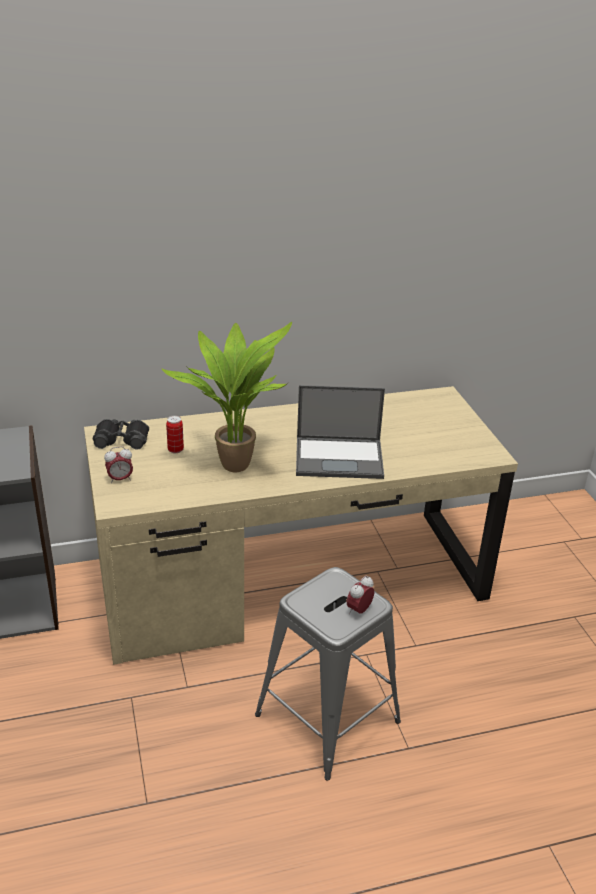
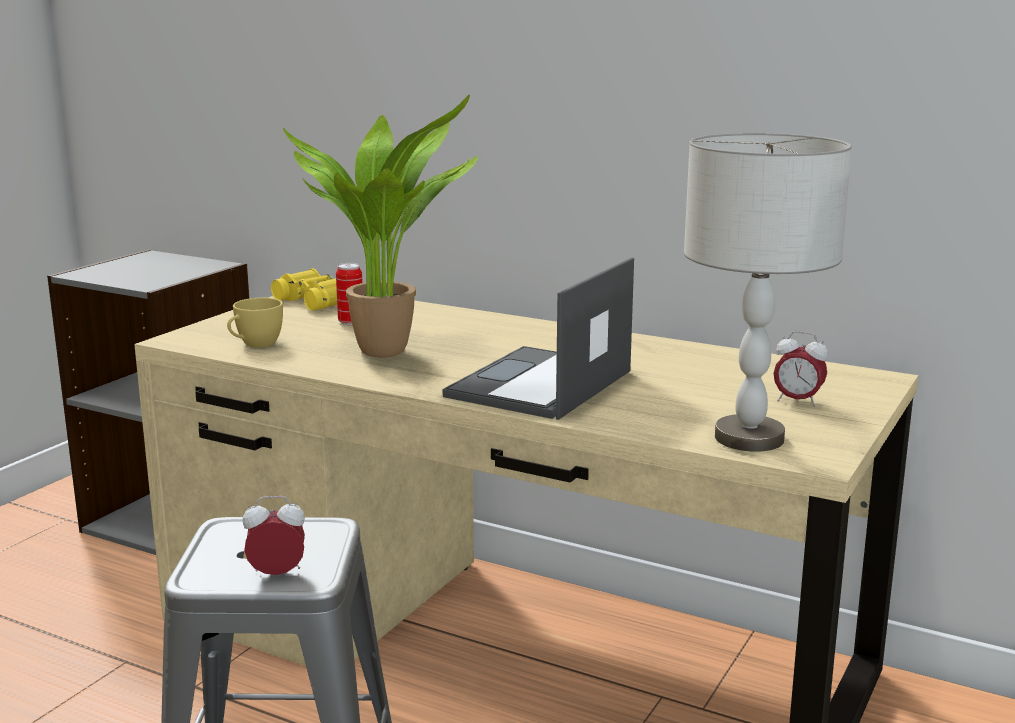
camera: 45 degrees right, 15 degrees down
(120, 479) = (235, 325): alarm clock -> alarm clock (797, 401)
(122, 439) = (317, 301): black binoculars -> yellow binoculars
(164, 490) = (255, 345): none -> yellow cup
(340, 458) = (539, 385): laptop -> laptop turned 75 degrees clockwise
(460, 454) = (749, 439): none -> grey table lamp

